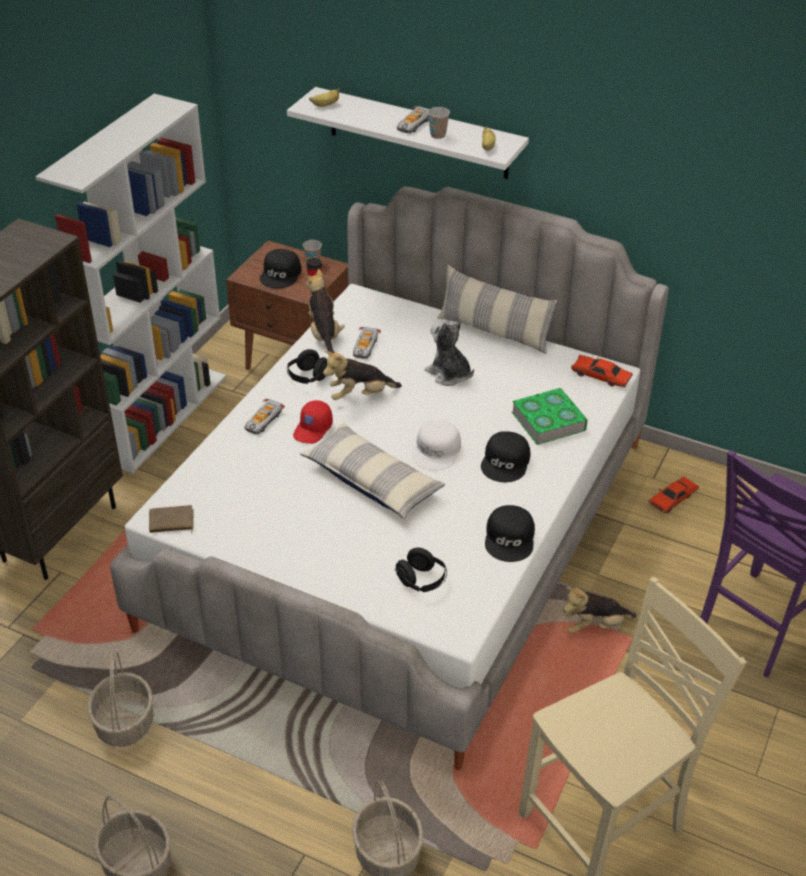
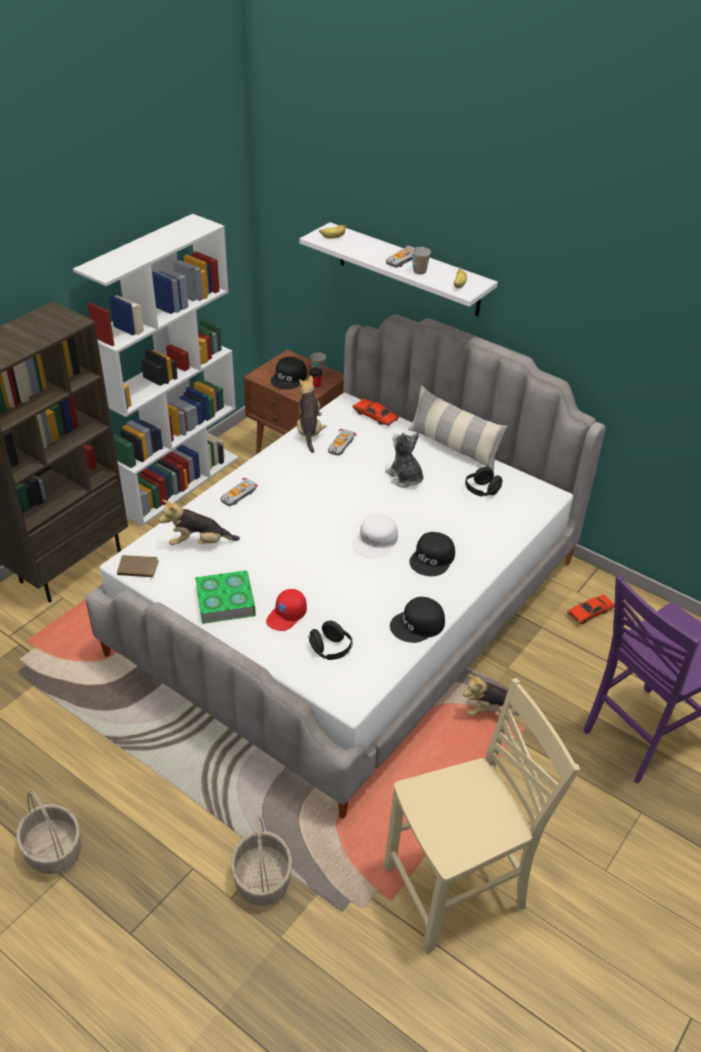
camera: 10 degrees right, 0 degrees up
(124, 723) = (77, 730): basket -> none
(308, 377) = (285, 465): black headphones -> black headphones (481, 491)
(313, 429) = (277, 508): red cap -> red cap (287, 616)
(360, 395) = (324, 485): plush toy -> plush toy (199, 543)
(372, 481) = (313, 558): pillow -> none
(510, 538) = (418, 625): black cap -> black cap turned 45 degrees clockwise
(548, 421) = (479, 529): book -> book (225, 601)
(601, 376) = (536, 497): red toy car -> red toy car (375, 416)

